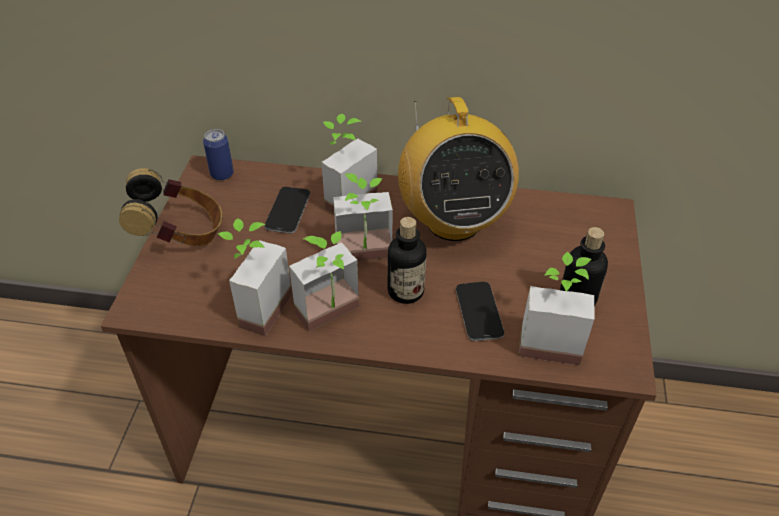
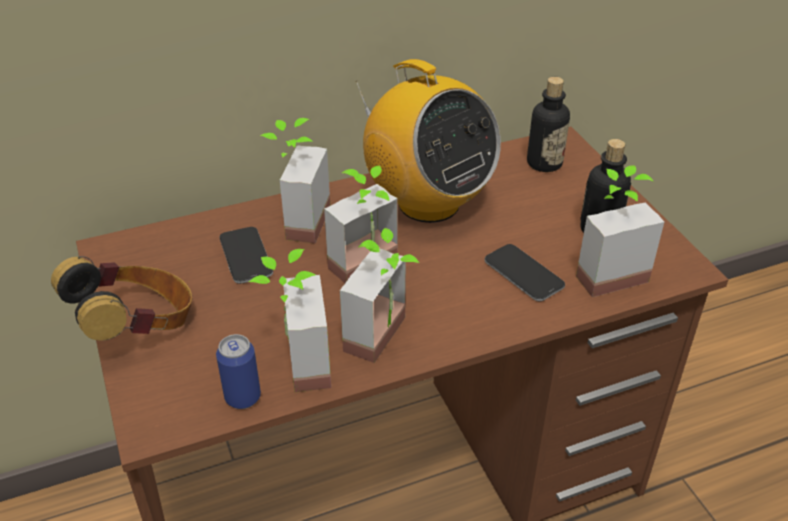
camera: 30 degrees left, 5 degrees down
(222, 174) = (133, 247): can -> can (243, 397)
(405, 291) = (438, 284): bottle -> bottle (544, 163)

